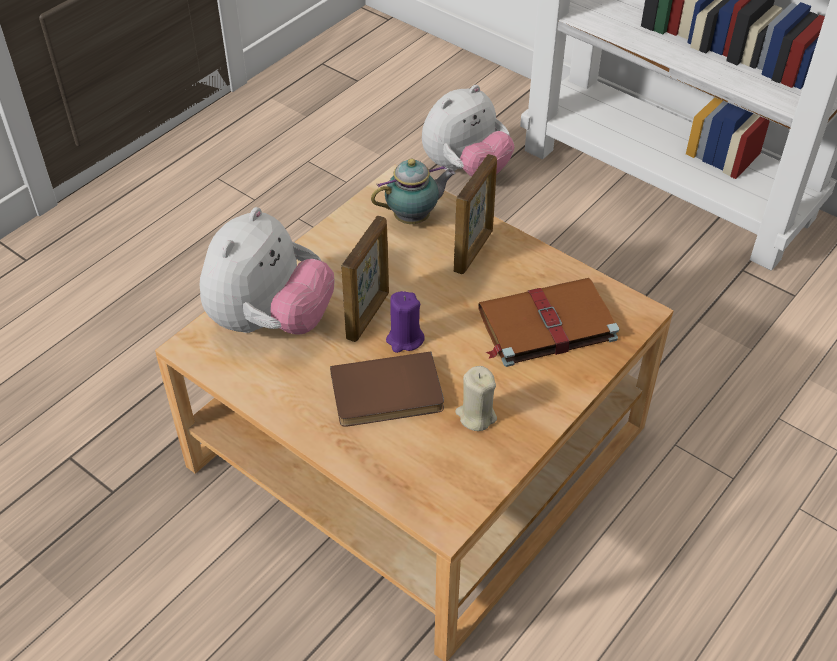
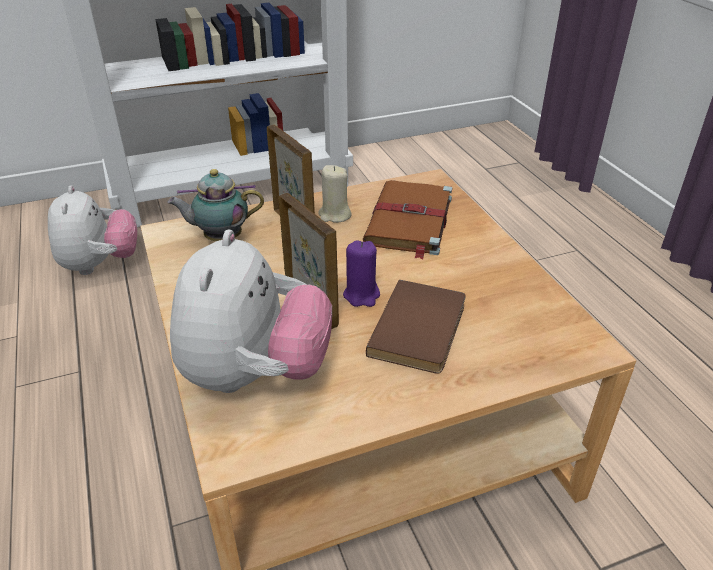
camera: 60 degrees left, 10 degrees down
(270, 321) = (255, 374): plush toy -> plush toy turned 45 degrees clockwise
(414, 218) = (220, 238): teapot -> teapot turned 105 degrees counterclockwise
(476, 416) = (482, 288): beige candle -> beige candle (334, 215)

